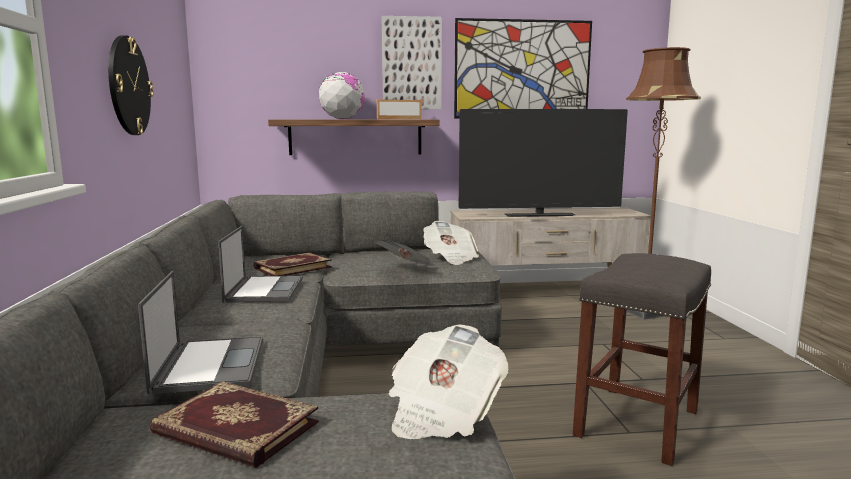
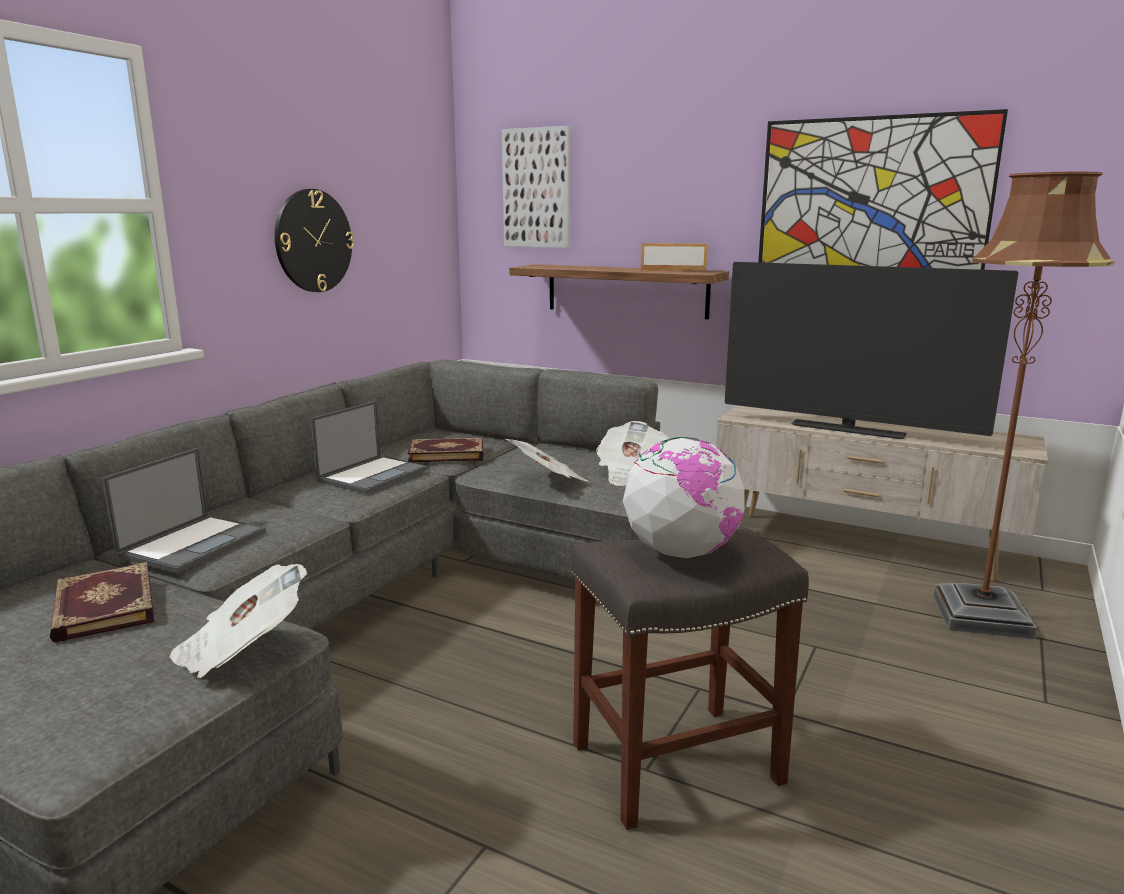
camera: 35 degrees right, 5 degrees up
(342, 119) = (600, 268): globe -> globe (681, 552)
(411, 63) = (703, 191): picture -> picture (537, 188)

